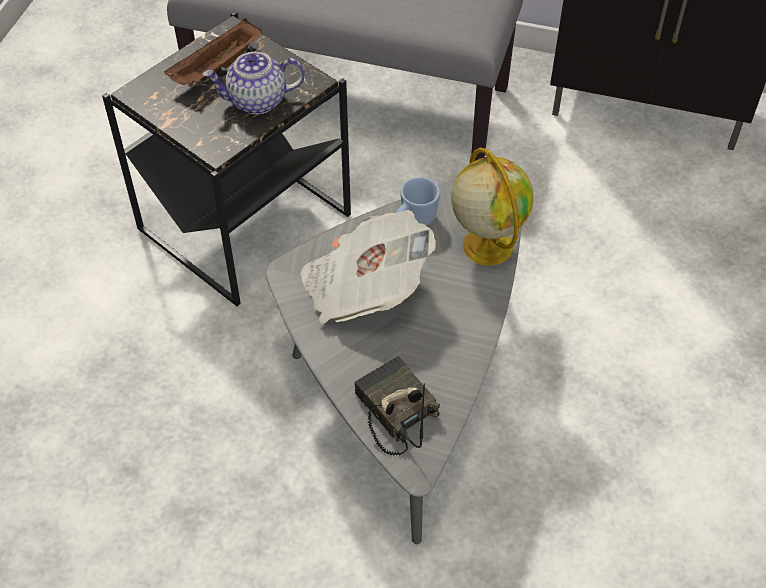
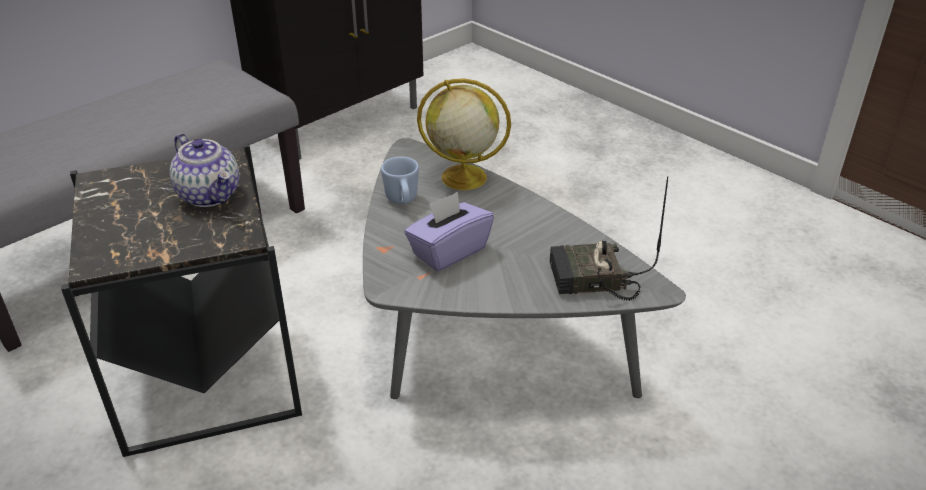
camera: 60 degrees left, 15 degrees down
(217, 69) = (135, 204): brown tray -> none
(257, 101) = (210, 195): teapot -> teapot turned 60 degrees counterclockwise
(364, 288) = (448, 251): newspaper -> purple tissue box

